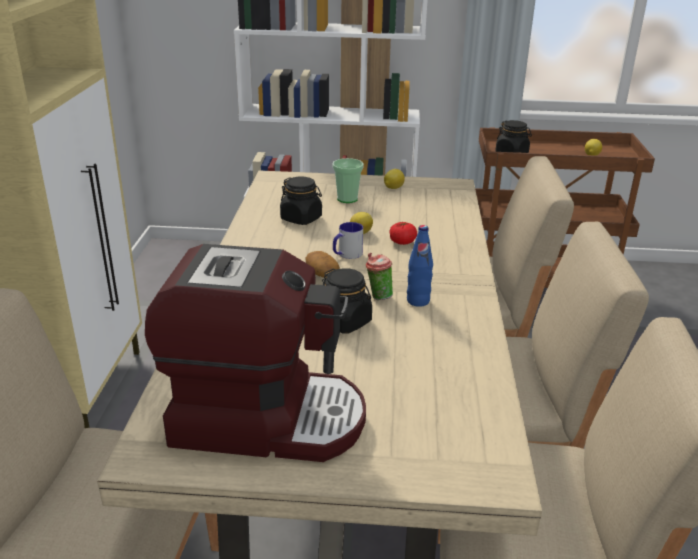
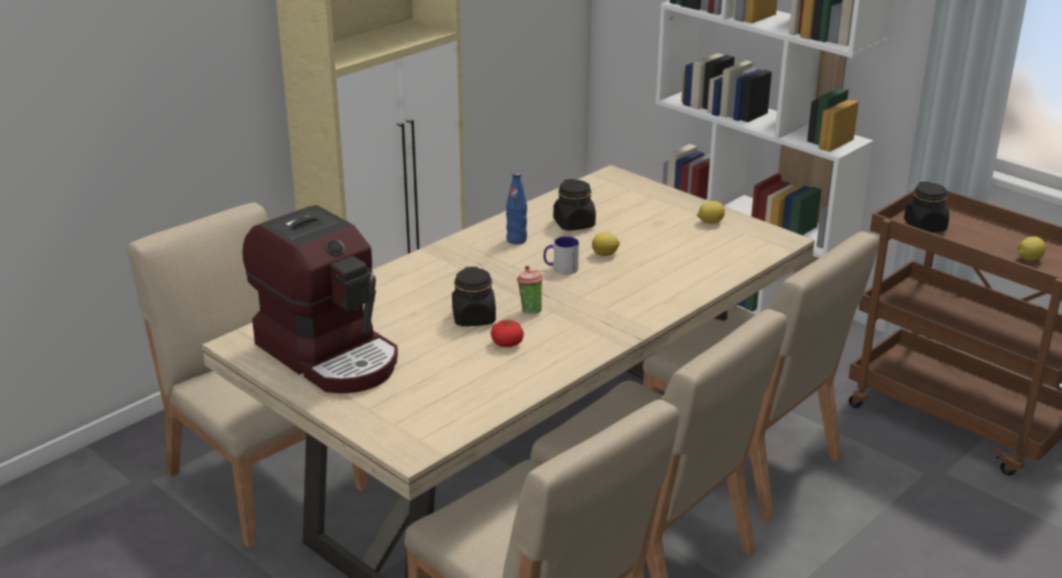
camera: 40 degrees right, 0 degrees up
(321, 273) = (515, 276): potato -> none
(347, 199) = (646, 219): cup -> none
(402, 242) = (627, 275): tomato -> tomato (507, 343)
(418, 301) = (555, 326): blue bottle -> blue bottle (516, 240)

